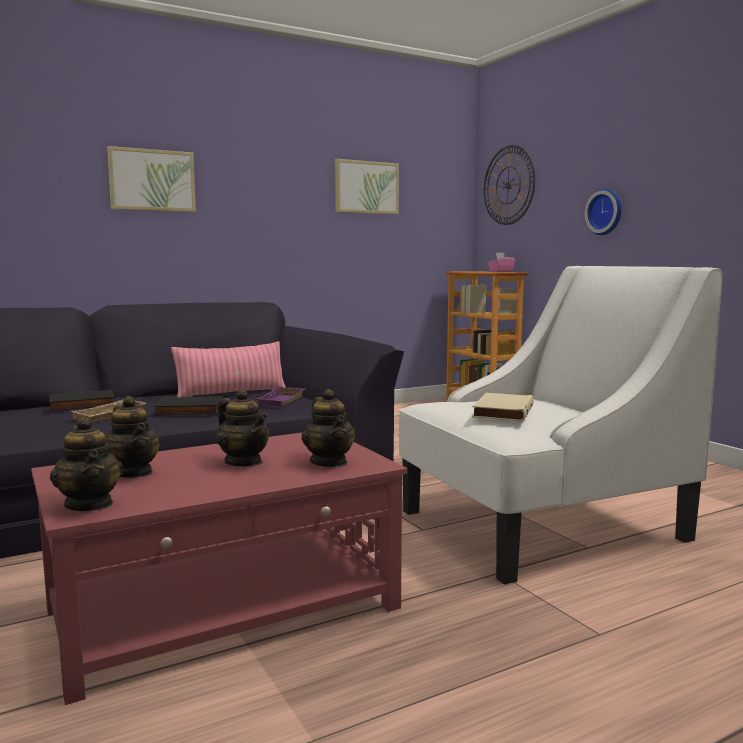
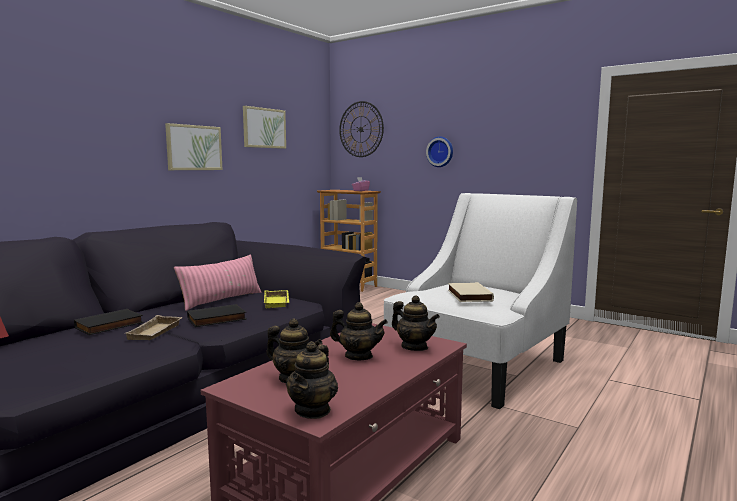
camera: 25 degrees left, 0 degrees up
(90, 504) = (313, 410): teapot -> teapot turned 75 degrees clockwise
(152, 180) = (104, 120): picture -> picture (194, 147)
(282, 401) = (278, 302): purple tray -> yellow tray

